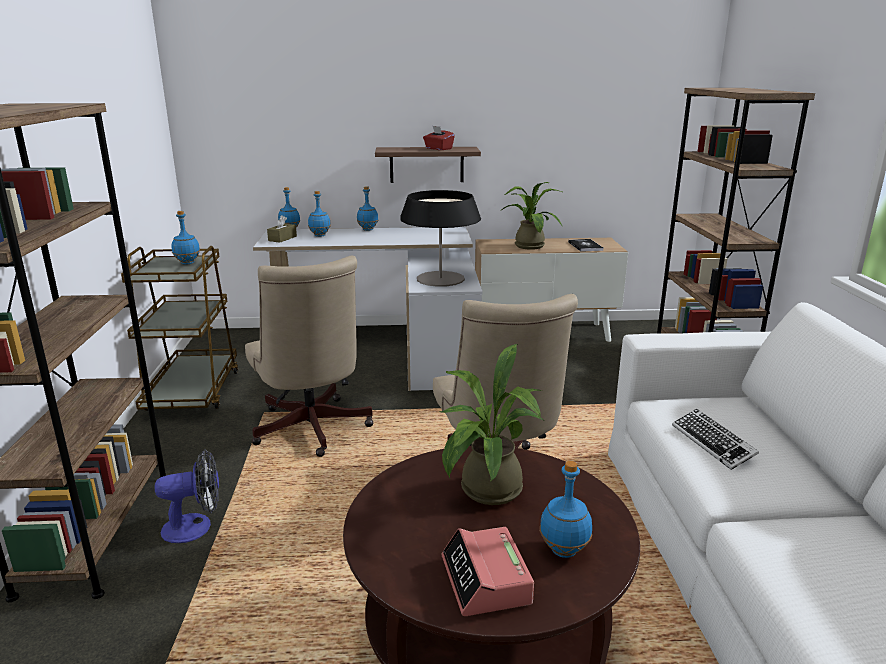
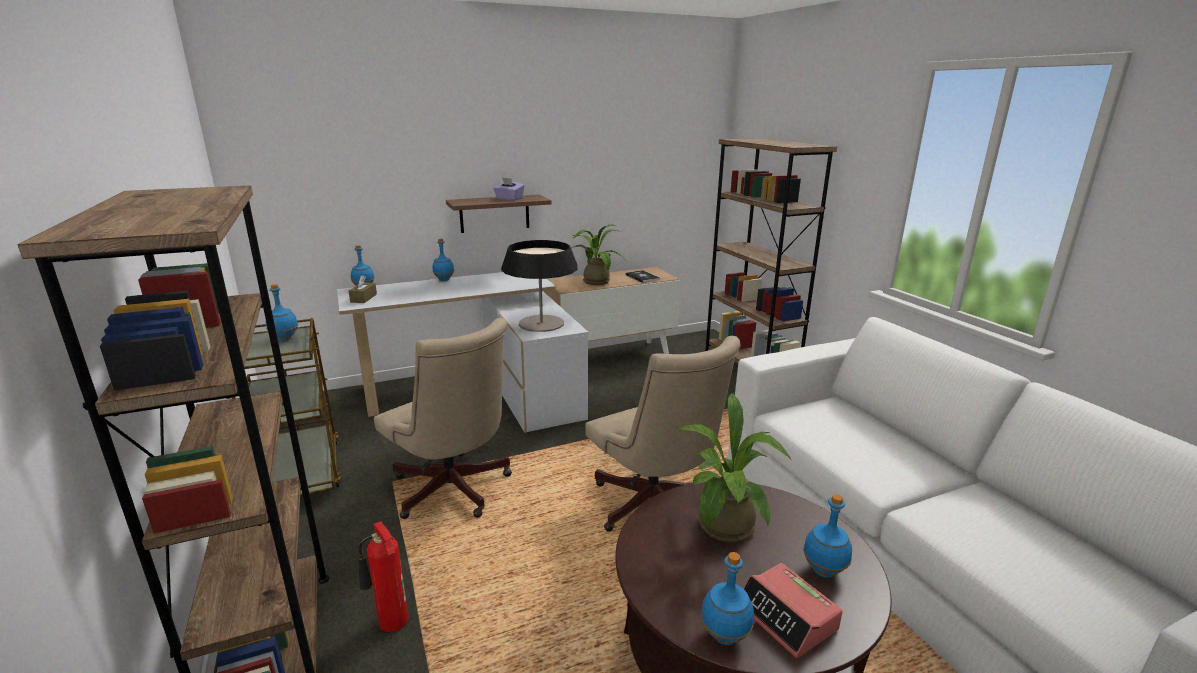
camera: 20 degrees left, 0 degrees up
(196, 526) = (391, 624): fan -> fire extinguisher
(319, 235) = (400, 291): blue bottle -> blue bottle (724, 636)
(438, 149) = (509, 199): red tissue box -> purple tissue box
(712, 443) = (845, 443): keyboard -> none

